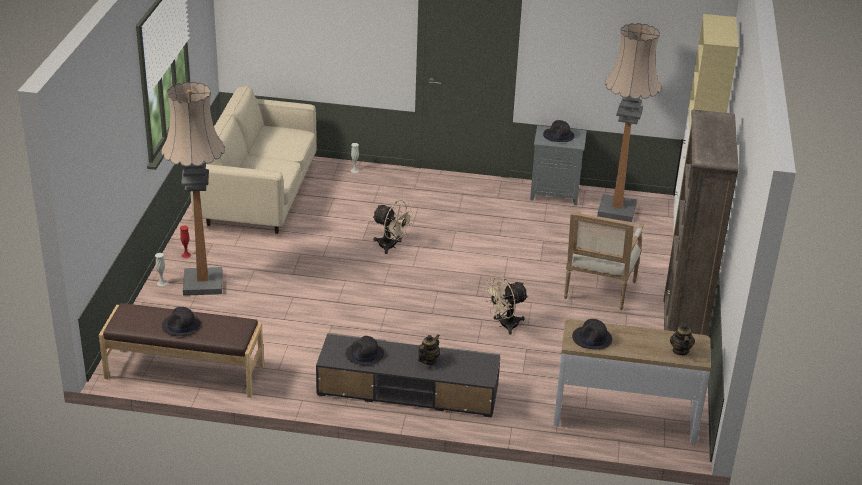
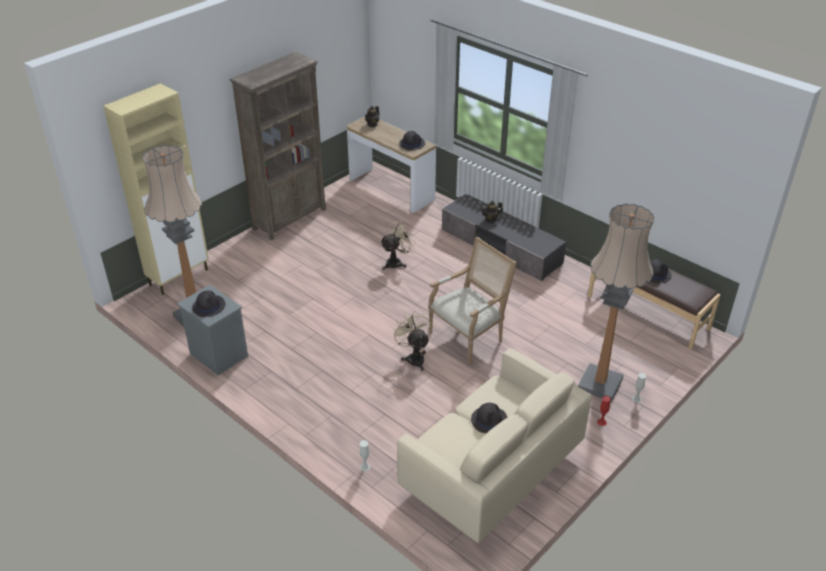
camera: 145 degrees left, 5 degrees up
(364, 354) = (529, 236): black hat -> black hat (489, 420)
(504, 325) = (397, 262): beige fan -> beige fan turned 45 degrees counterclockwise
(597, 292) = (307, 260): armchair -> armchair (469, 337)

